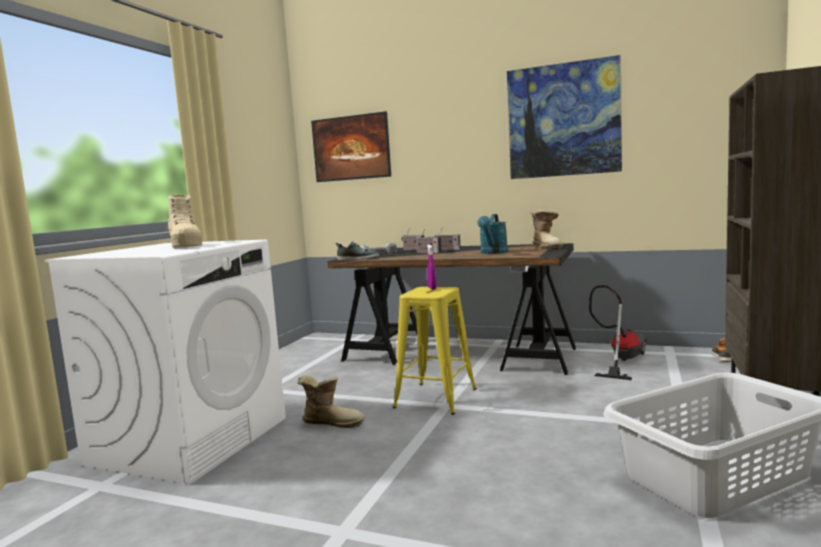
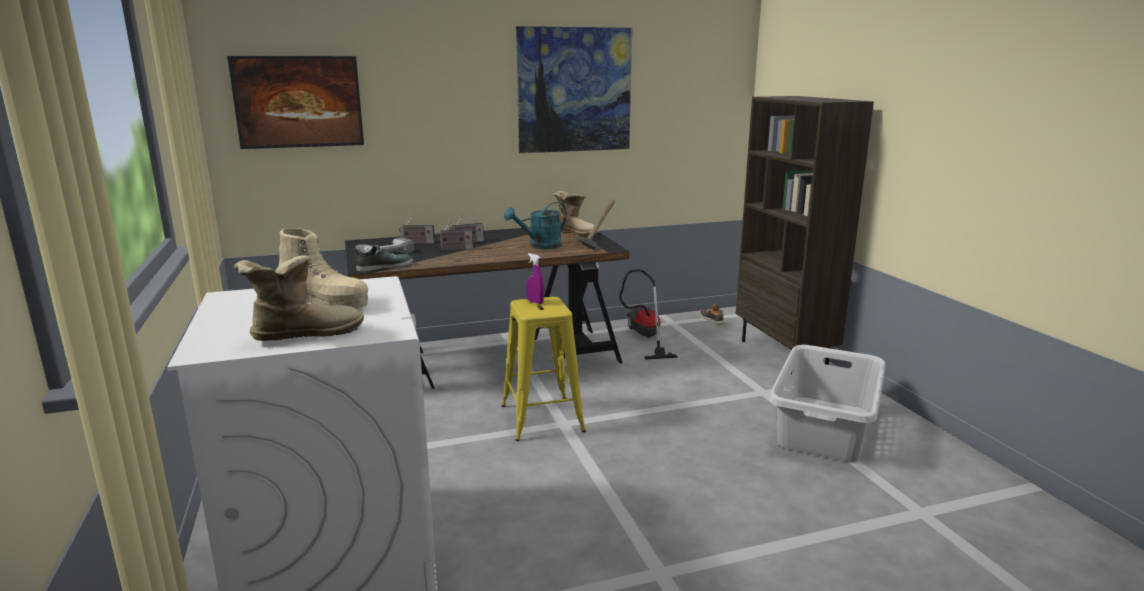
camera: 40 degrees left, 10 degrees up
(332, 422) = (478, 477): boot -> boot (304, 334)
(493, 253) = (540, 246): turquoise watering can -> turquoise watering can turned 75 degrees clockwise
(544, 253) = (597, 244): none -> hammer

